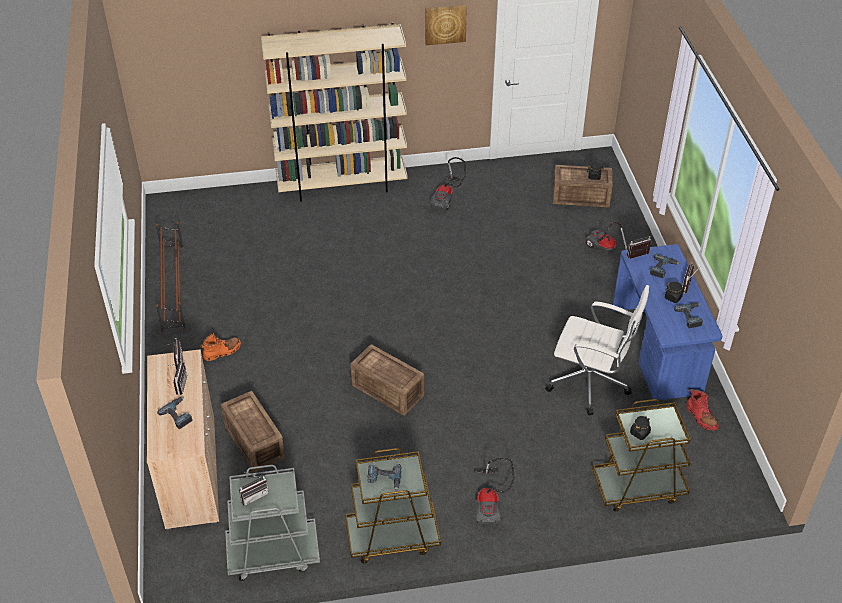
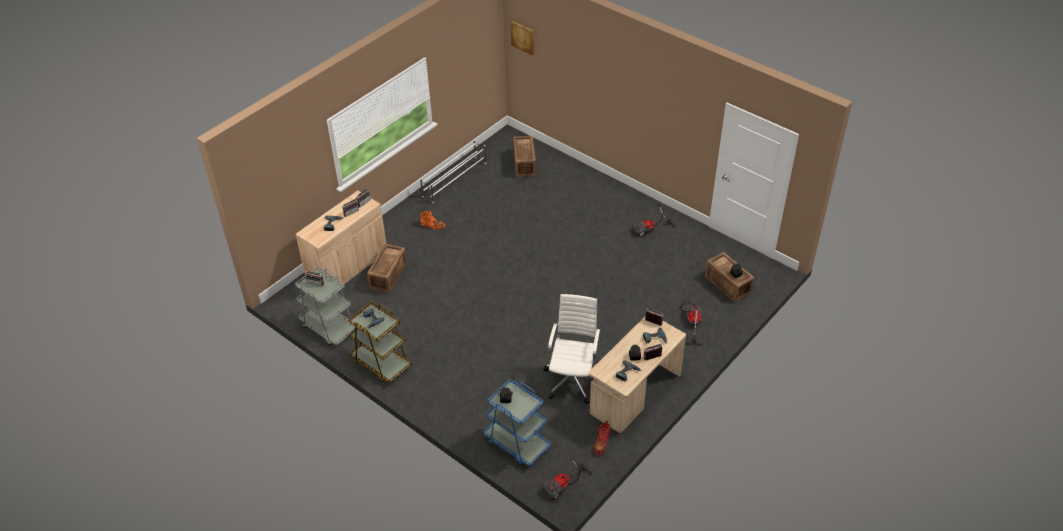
camera: 50 degrees right, 0 degrees up
(173, 287) = (455, 179): brown shoe rack -> white shoe rack
(342, 185) = (606, 185): beige bookcase -> none
(388, 391) = (474, 301): crate -> crate (523, 164)
(445, 24) = (689, 112): picture -> picture (523, 37)
(490, 502) = (441, 387): vacuum cleaner -> vacuum cleaner (564, 486)
(591, 383) = (573, 379): white office chair -> white office chair turned 150 degrees counterclockwise
(638, 487) = (516, 443): brown cart -> blue cart
(658, 350) = (634, 394): blue desk -> beige desk

